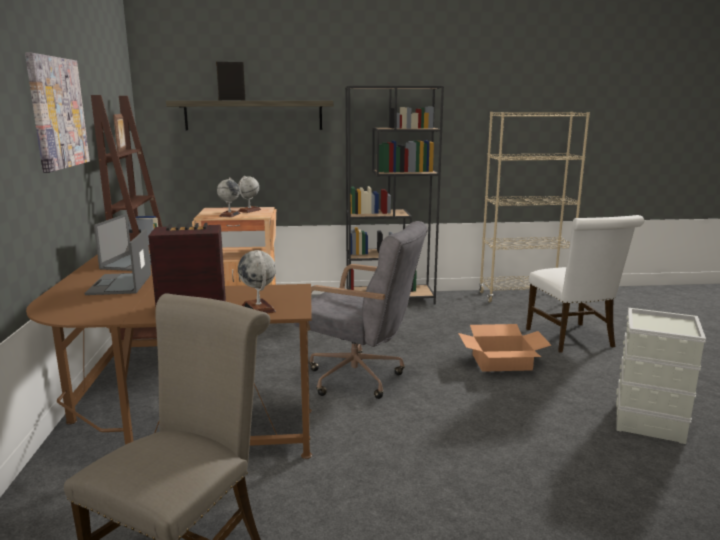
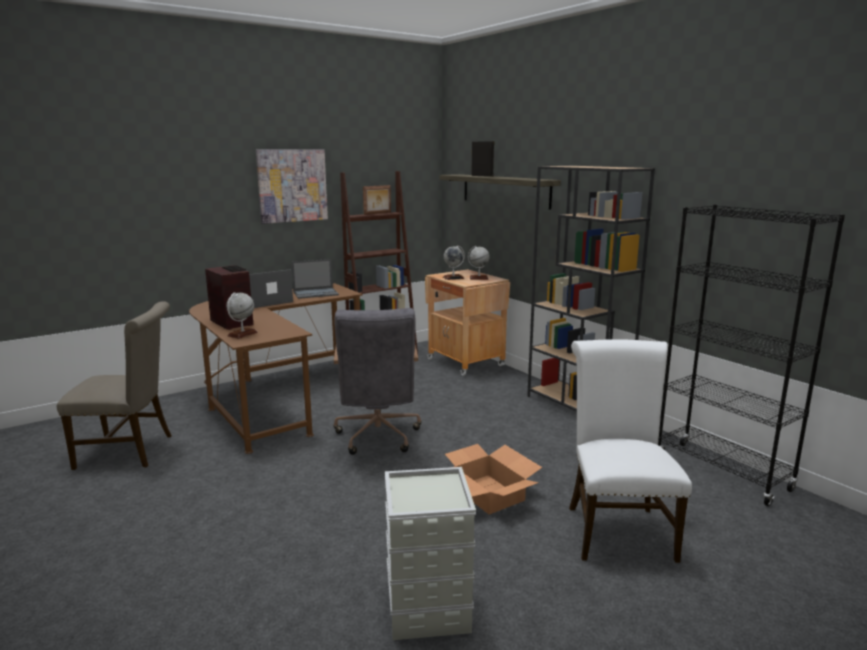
camera: 60 degrees right, 0 degrees up
(523, 296) = (722, 472): beige bookcase -> black bookcase
(573, 339) = (617, 528): white chair -> white chair turned 135 degrees clockwise

